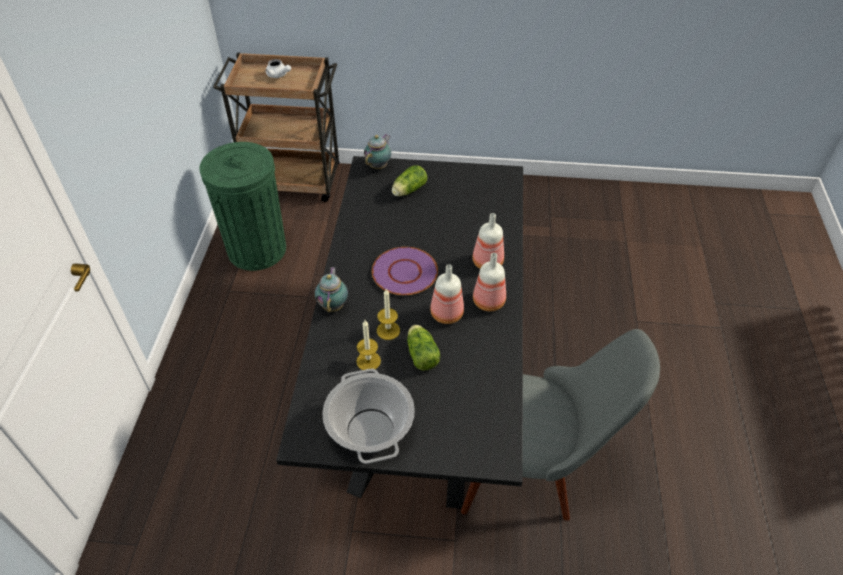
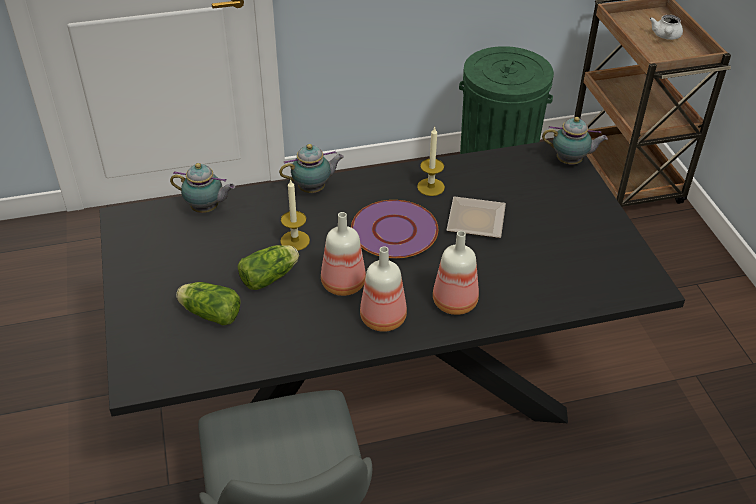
camera: 70 degrees right, 5 degrees down
(321, 379) = (207, 209): none -> teapot
(368, 361) = (244, 237): candle -> candle (430, 187)
(370, 429) = (151, 262): cooking pot -> none
(408, 190) = (542, 198): lettuce -> lettuce (209, 313)
(416, 228) = (477, 222): none -> plate

